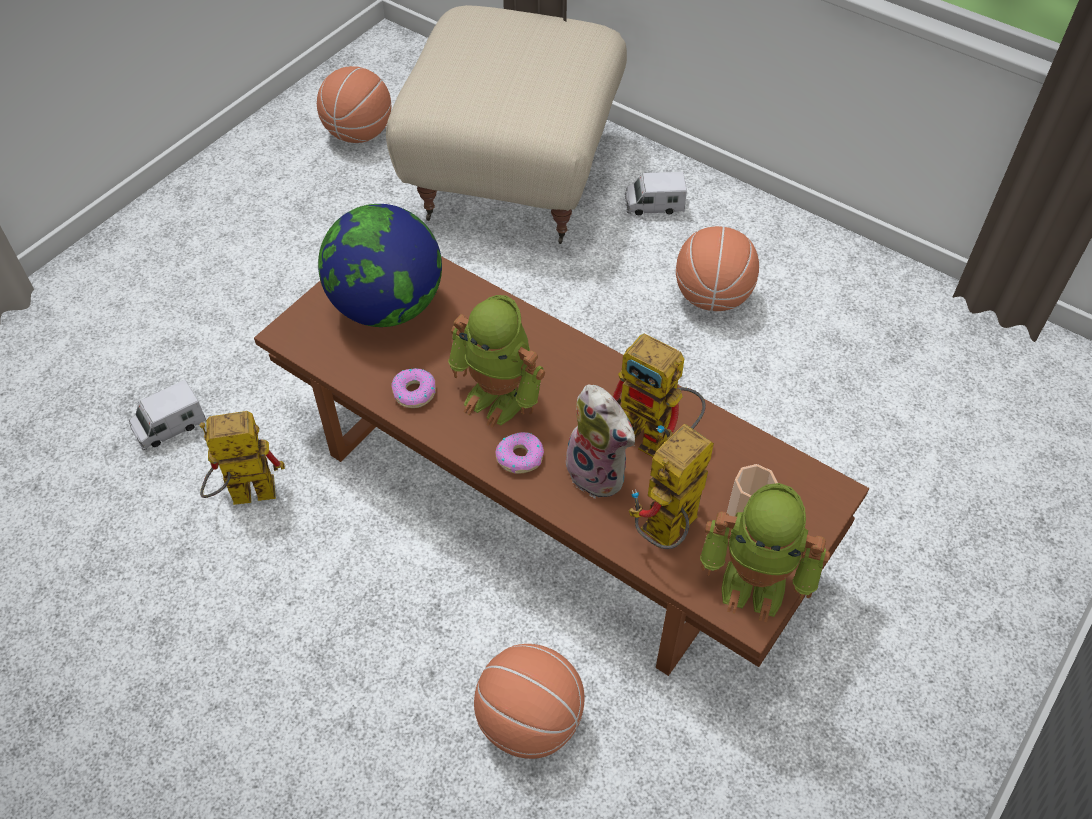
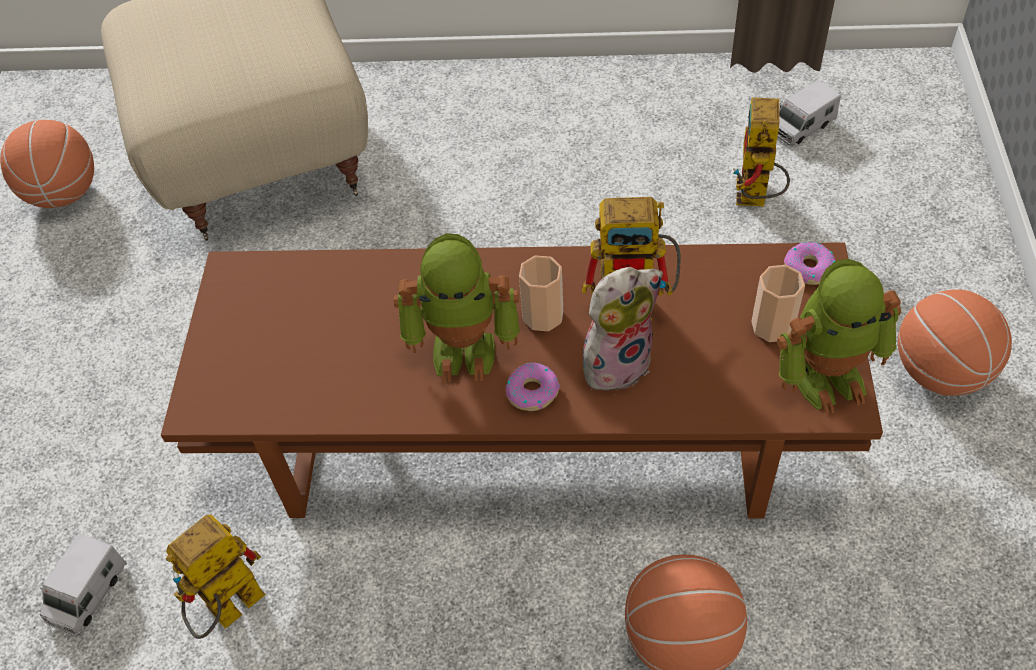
camera: 30 degrees left, 0 degrees up
(387, 306) = (280, 326): globe -> none
(414, 392) = (378, 392): donut -> donut (809, 268)
(575, 405) = (543, 315): none -> cup
(600, 472) = (616, 362): plush toy -> plush toy turned 45 degrees counterclockwise
(654, 205) = (416, 117): toy truck -> toy truck (801, 127)
(666, 535) = (720, 381): toy robot -> toy robot (755, 199)
(712, 296) = (532, 170): basketball -> basketball (940, 371)

